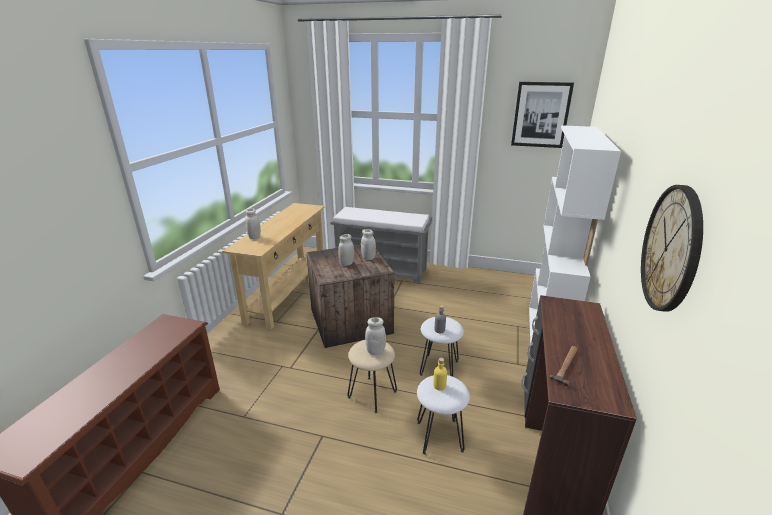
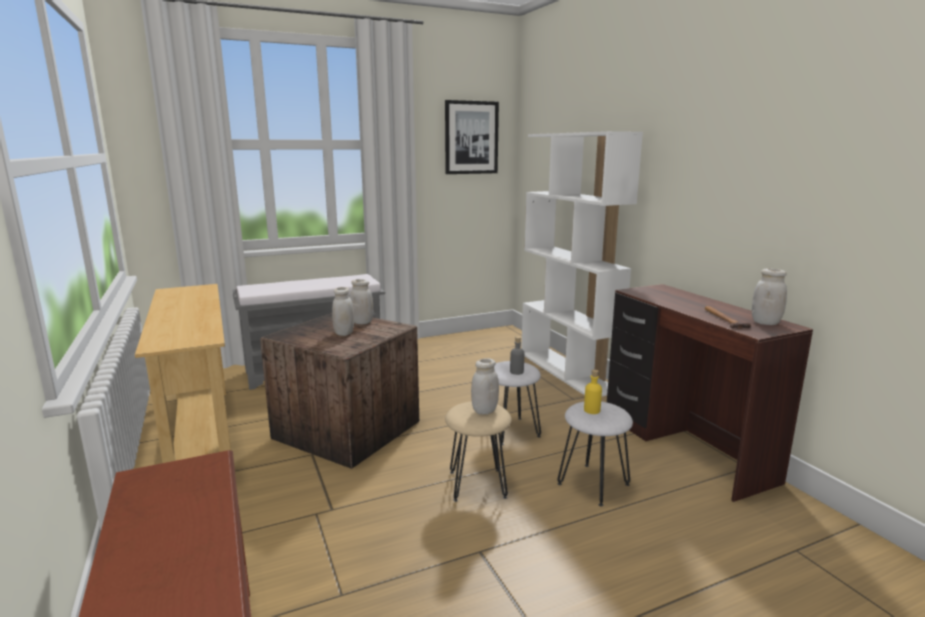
camera: 40 degrees left, 10 degrees down
(254, 237) = (166, 329): white jar -> white jar (765, 322)
(671, 248) = (787, 172): wall clock -> none

